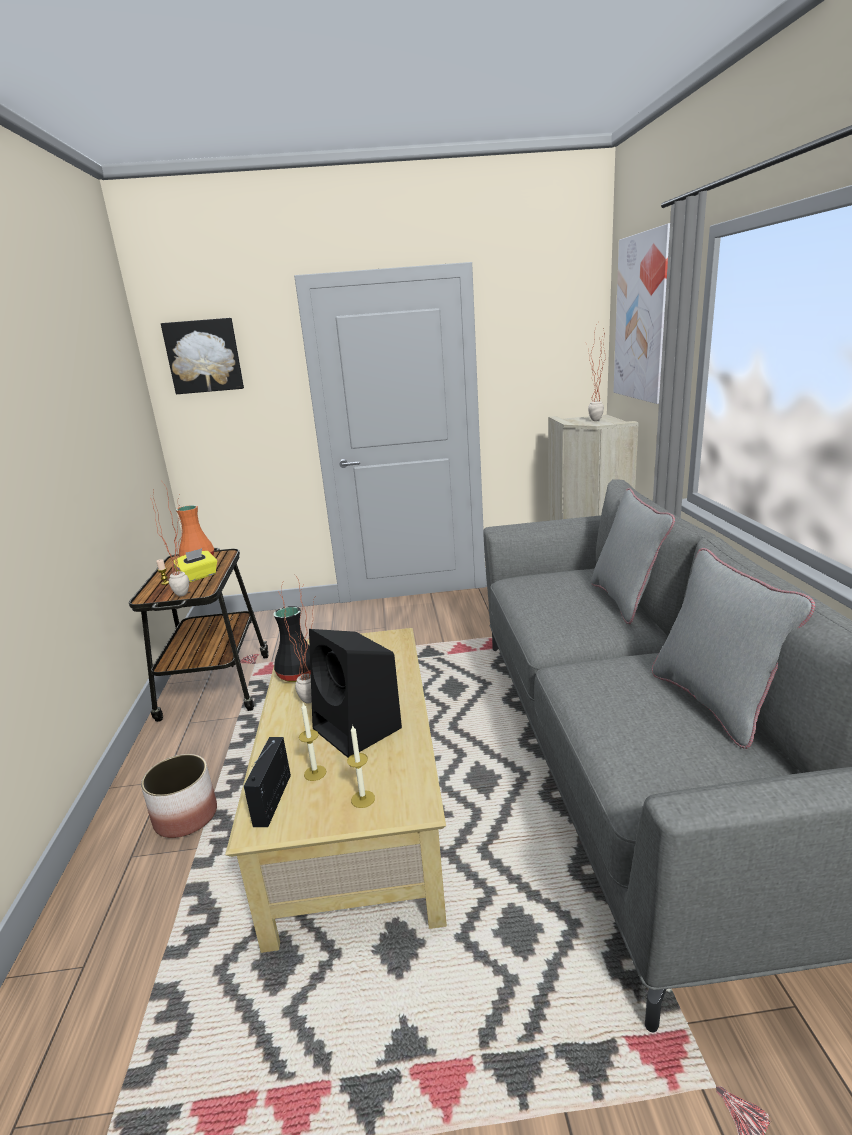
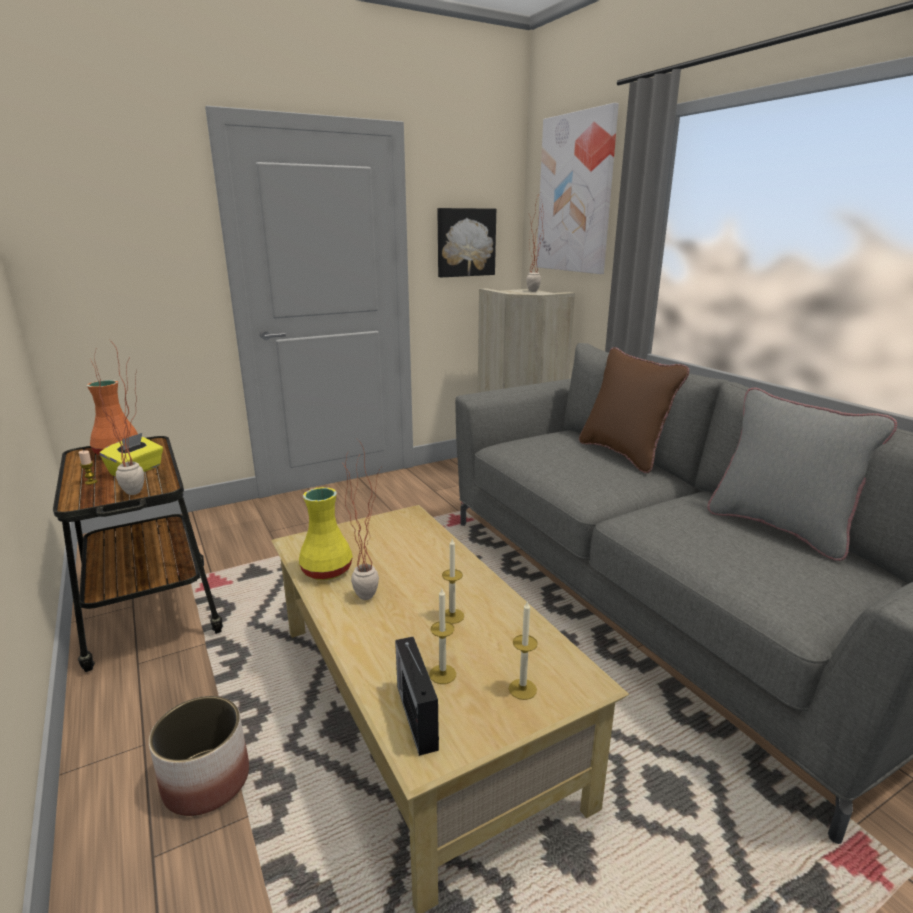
camera: 25 degrees left, 0 degrees up
(204, 356) = (82, 193): picture -> picture (465, 242)
(296, 674) = (325, 571): black vase -> yellow vase
(359, 729) = (452, 616): black speaker -> candle
(626, 600) = (624, 454): grey pillow -> brown pillow

